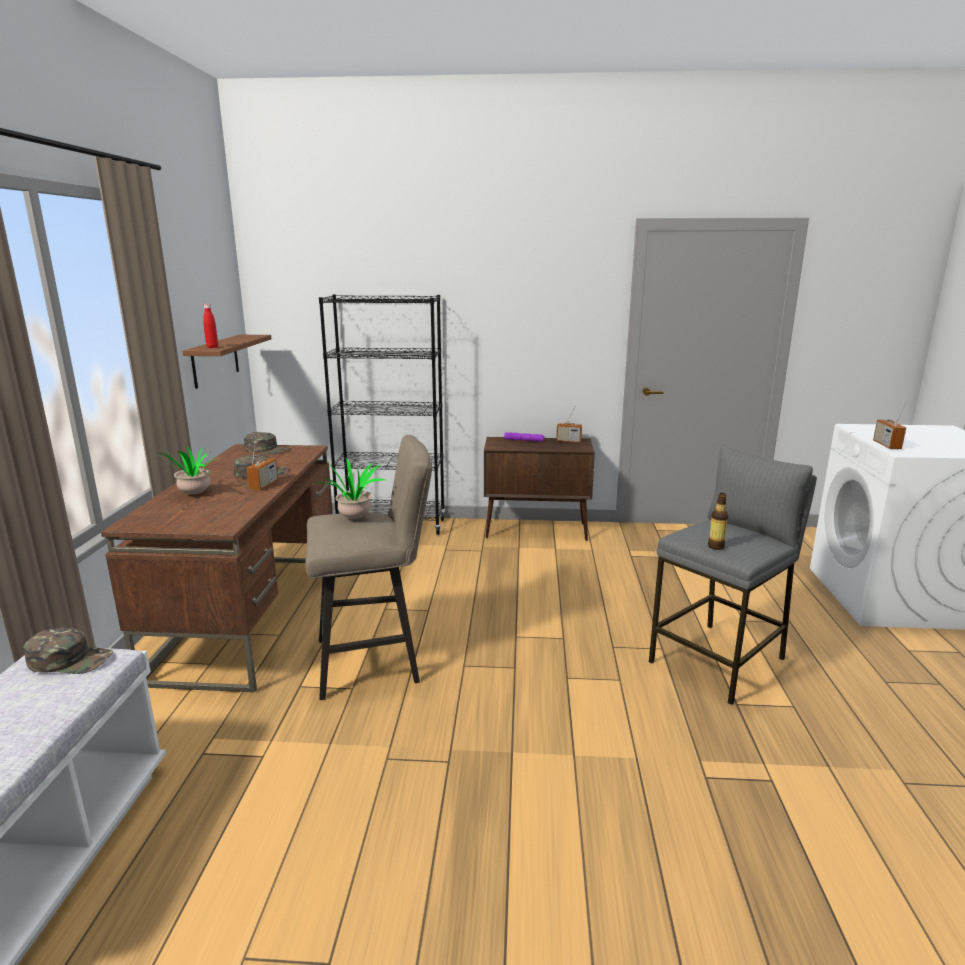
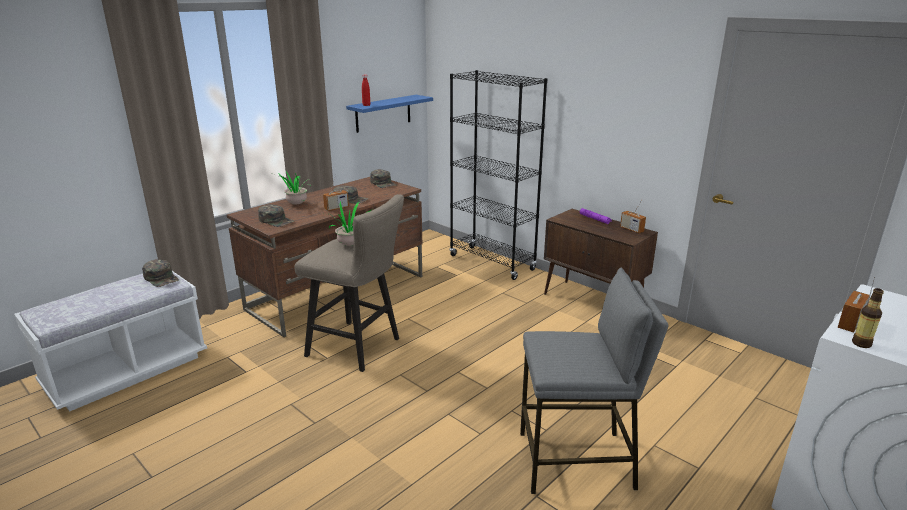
camera: 40 degrees right, 5 degrees up
(207, 517) = (276, 221): none -> green cap
(215, 360) = (383, 113): brown shelf -> blue shelf
(716, 546) = (546, 353): bottle -> bottle (861, 344)

